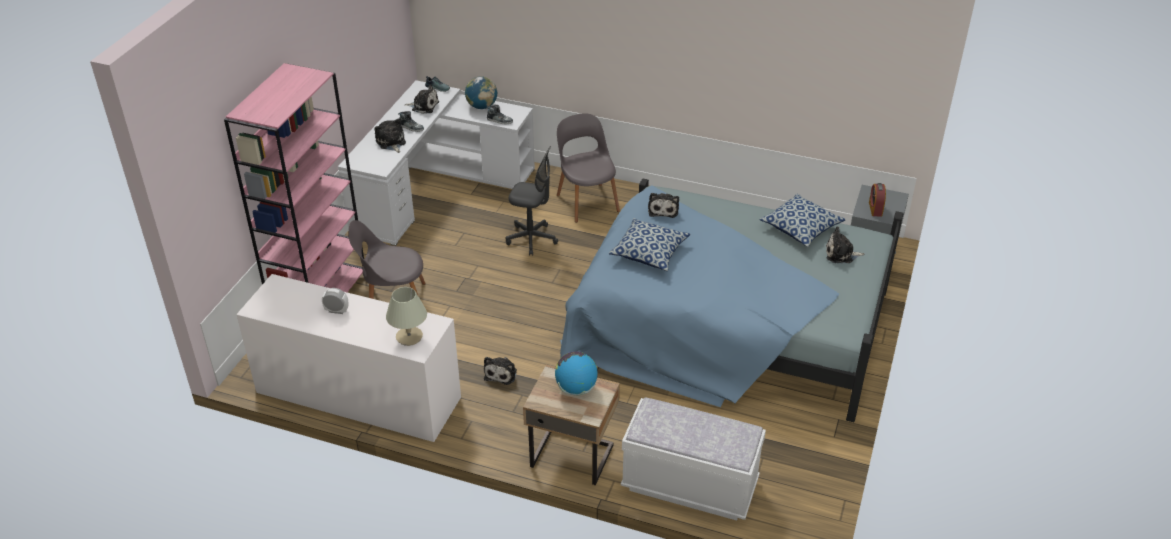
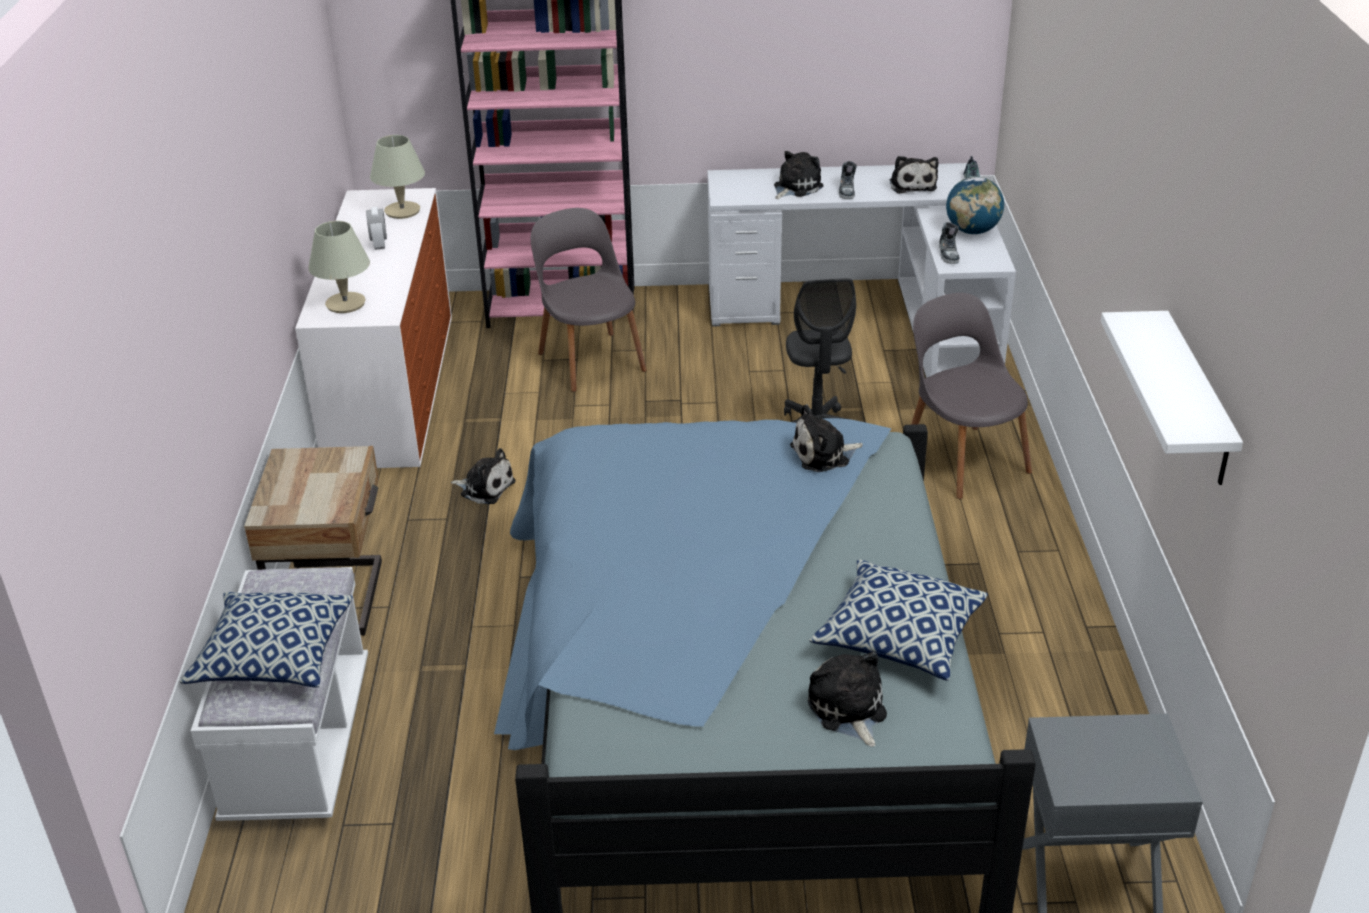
camera: 70 degrees right, 5 degrees down
(295, 293) = (402, 211): none -> beige table lamp
(501, 373) = (485, 488): plush toy -> plush toy turned 150 degrees counterclockwise
(576, 388) = (326, 485): globe -> none
(587, 201) = (963, 459): grey chair -> grey chair turned 75 degrees counterclockwise
(649, 253) = (685, 467): pillow -> pillow (273, 657)
(788, 79) = (1197, 400): none -> white shelf
(875, 209) = (1086, 751): alarm clock -> none

